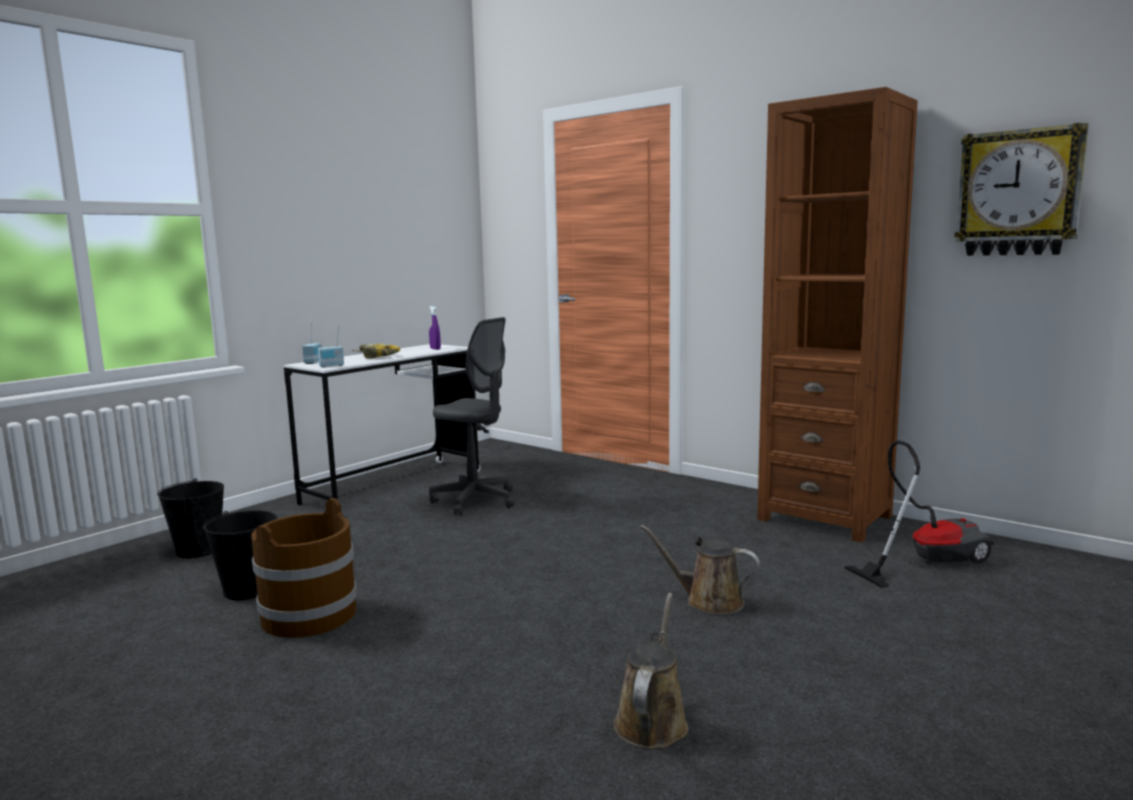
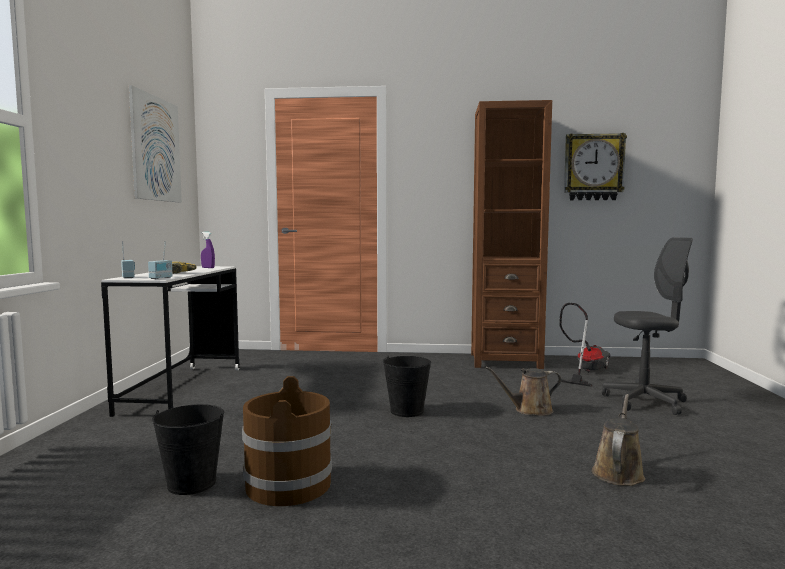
camera: 35 degrees left, 5 degrees down
(199, 550) = (68, 469): black bucket -> black bucket (407, 411)
(402, 207) = (156, 149): none -> picture
(475, 500) = (274, 387): grey office chair -> grey office chair (645, 402)
(652, 721) = (618, 472): brown watering can -> brown watering can turned 45 degrees clockwise

